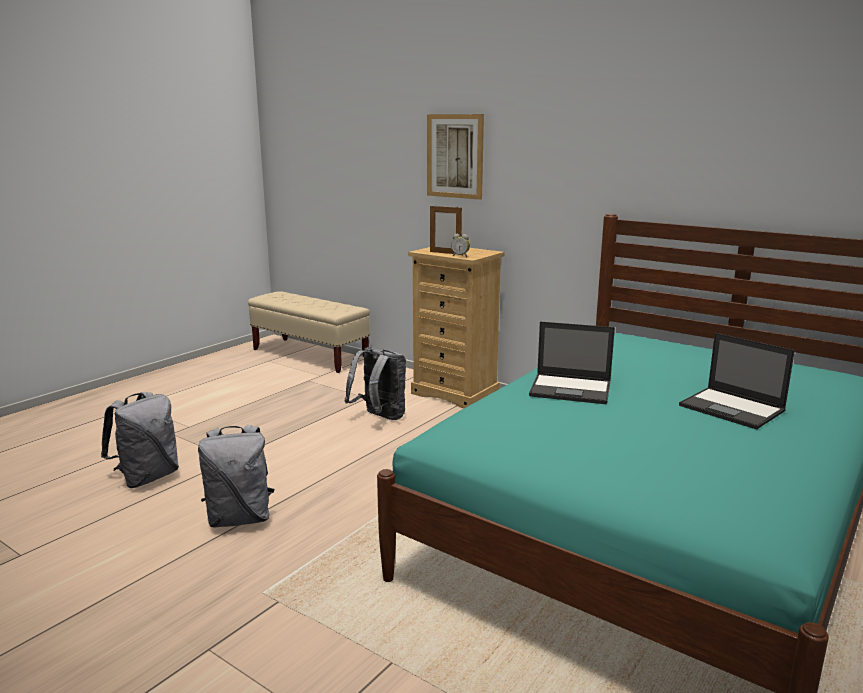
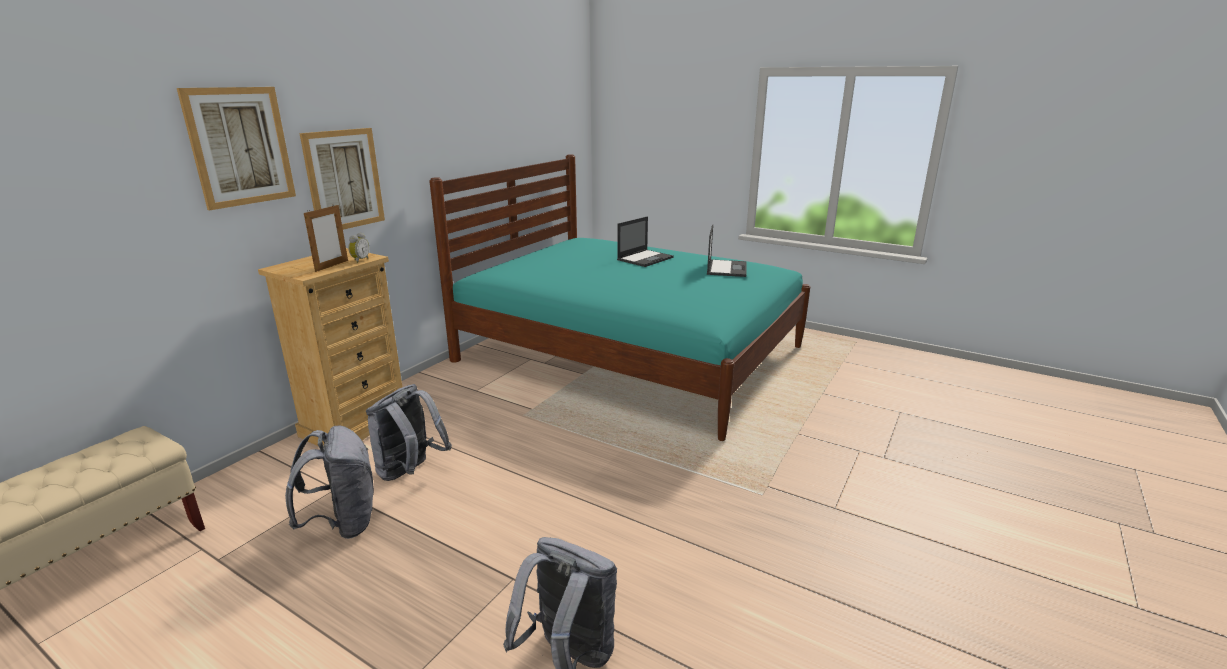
camera: 95 degrees left, 5 degrees up
(240, 518) = (656, 535): grey backpack -> grey backpack (343, 523)
(524, 195) = (344, 180): none -> picture
(571, 389) = (625, 286): laptop -> laptop (726, 268)

